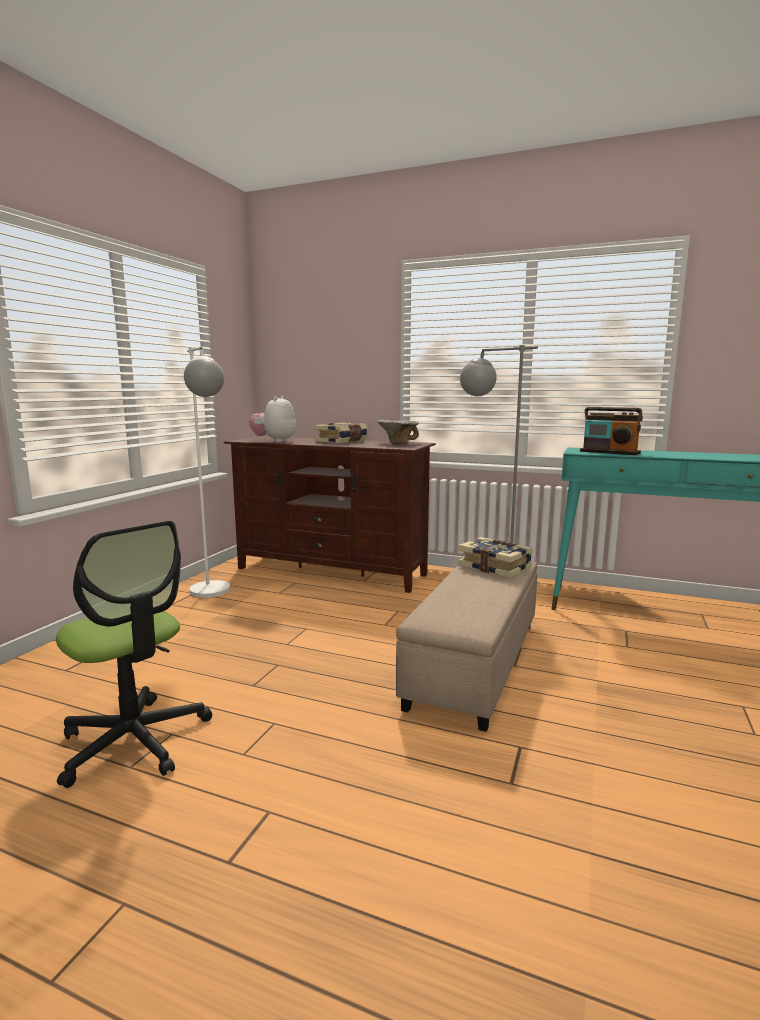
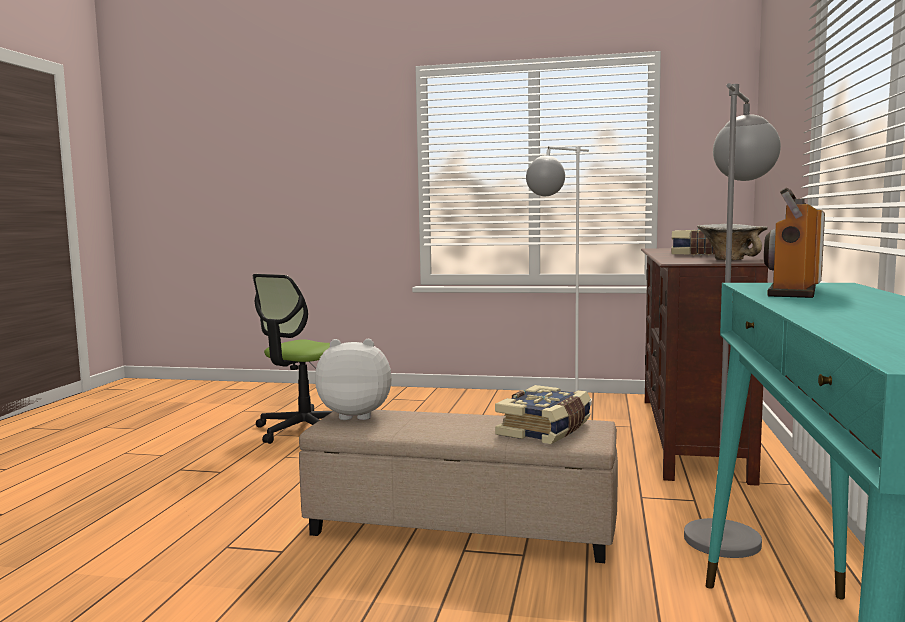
camera: 80 degrees right, 5 degrees down
(274, 441) = (665, 250): plush toy -> plush toy (357, 415)

